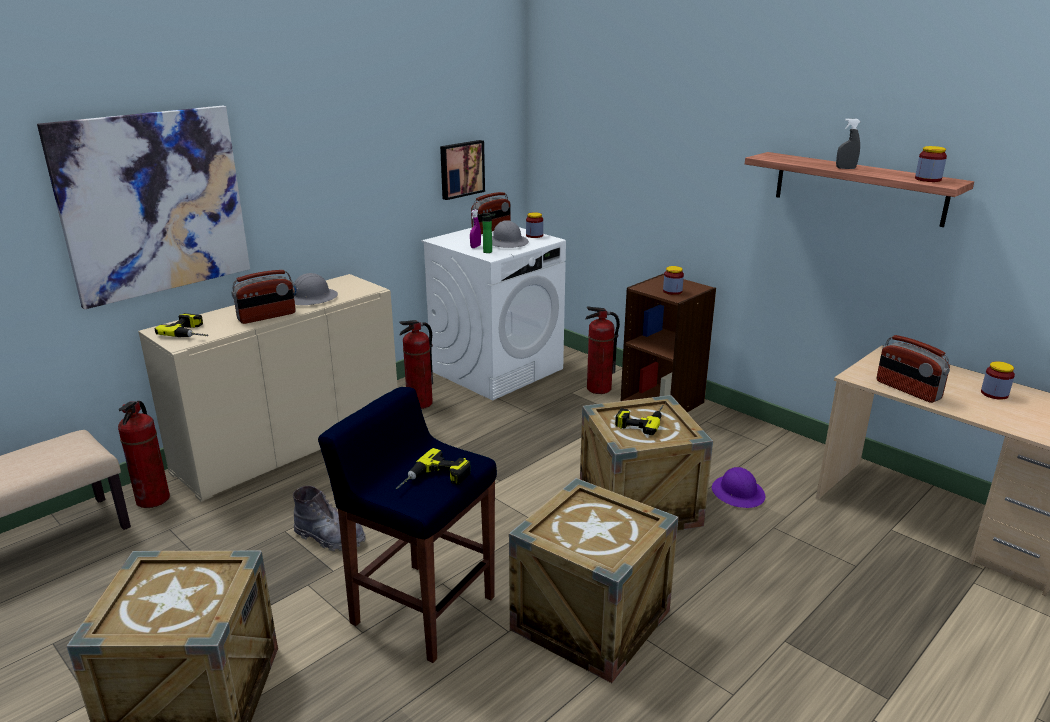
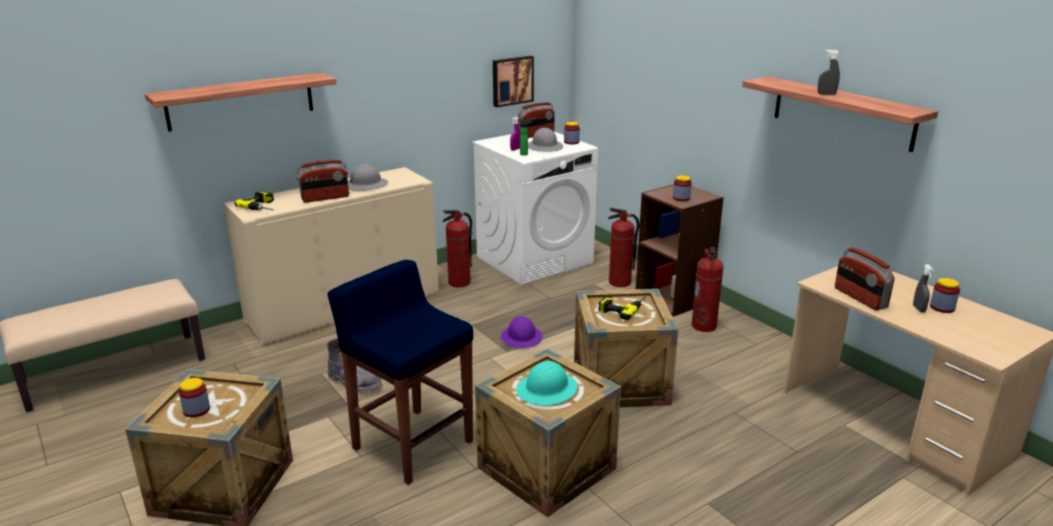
camera: 10 degrees right, 0 degrees up
(153, 204) = (241, 101): picture -> shelf
(153, 499) = (227, 340): fire extinguisher -> fire extinguisher (704, 326)
(434, 480) = (416, 335): power drill -> none
(595, 530) = (547, 390): none -> turquoise hard hat
(738, 493) = (713, 381): purple hard hat -> purple hard hat (522, 337)
(928, 179) = (894, 107): jar -> jar (196, 410)
(972, 397) = (918, 309): none -> grey spray bottle

